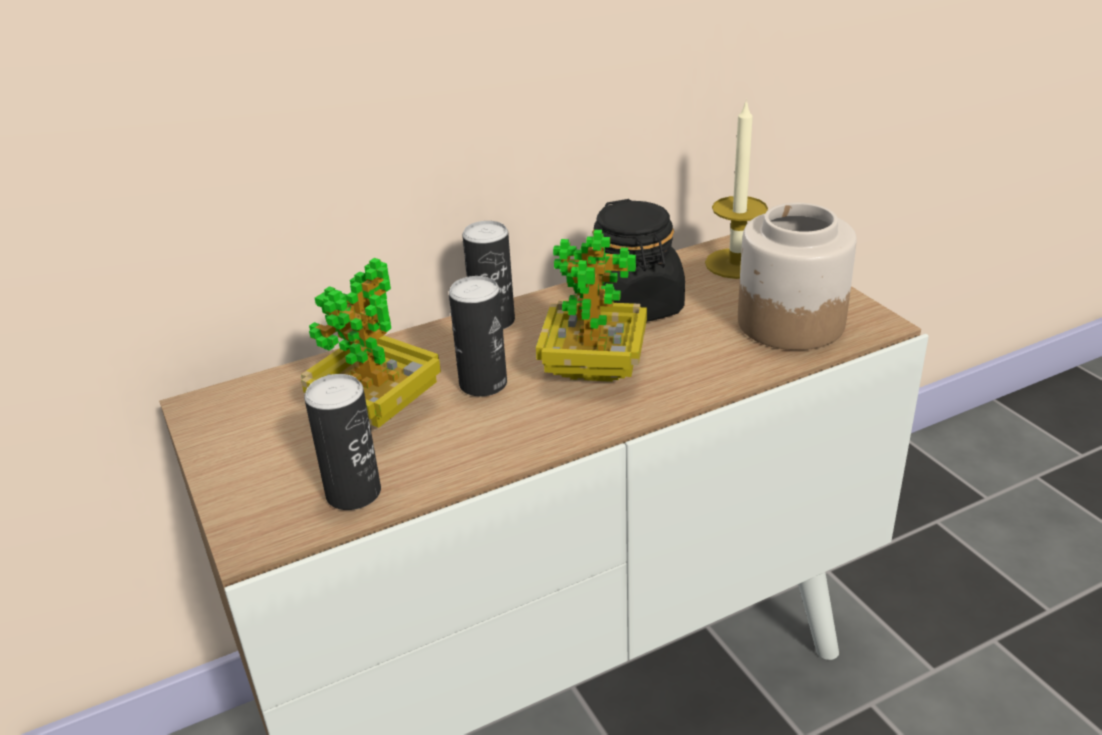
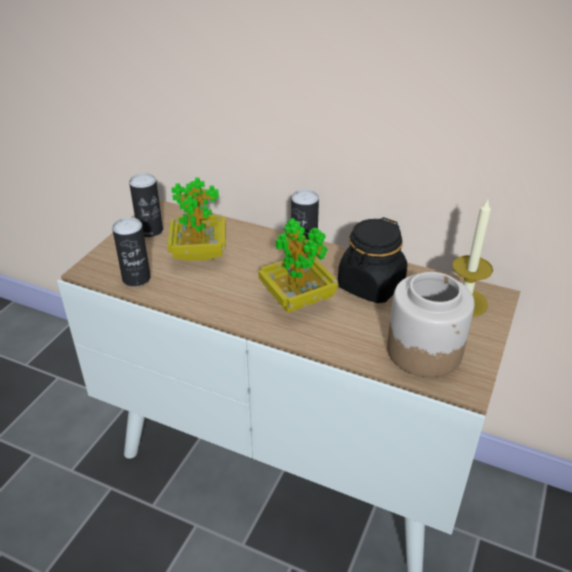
camera: 50 degrees right, 5 degrees up
(483, 384) = (248, 272): can -> can (150, 230)

